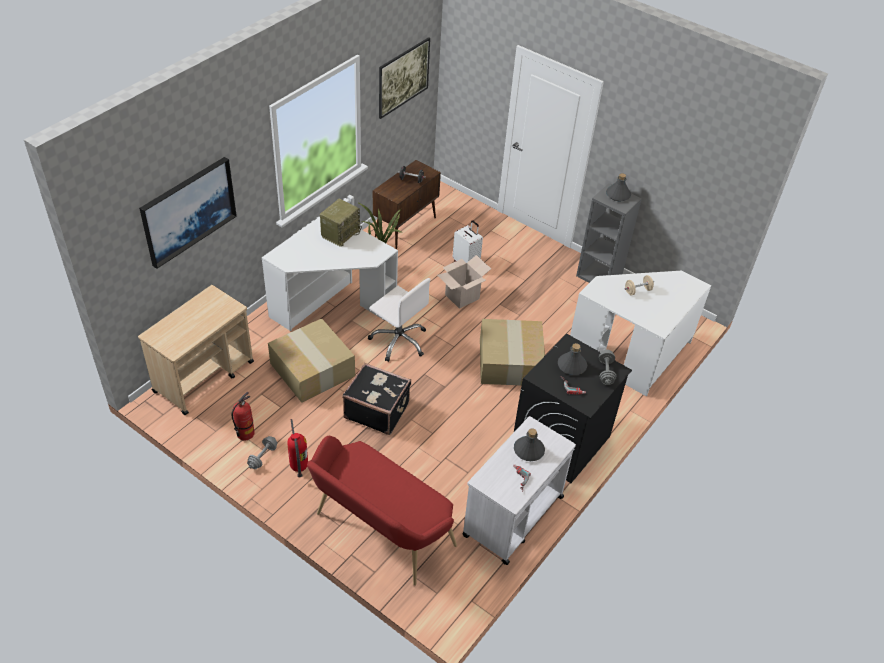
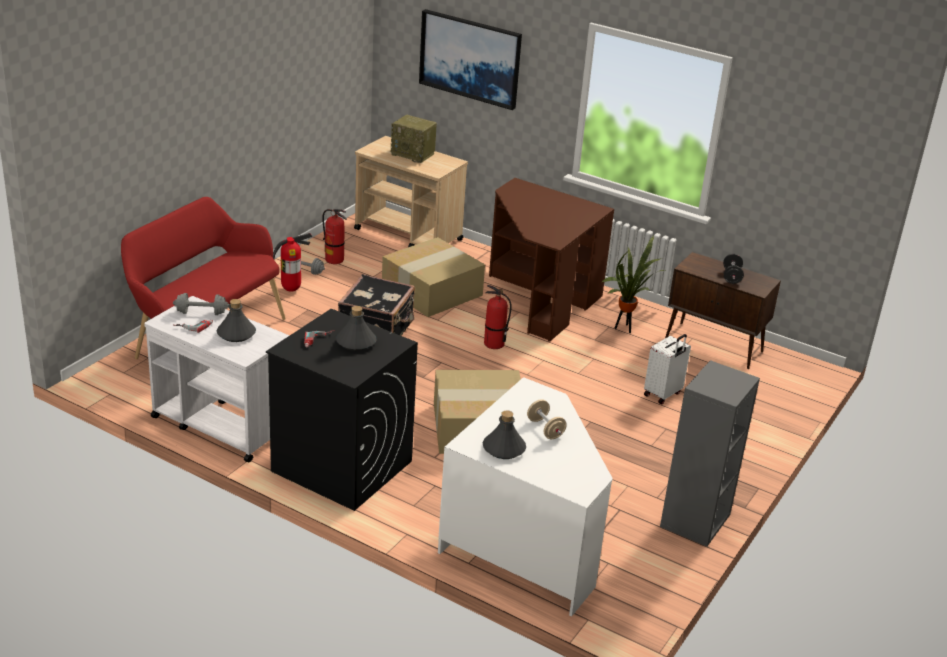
camera: 85 degrees right, 15 degrees down
(332, 306) = (538, 299): white desk -> brown desk
(340, 233) = (575, 216): radio -> radio (413, 154)
(399, 341) = (493, 344): white office chair -> fire extinguisher
(403, 90) = (803, 171): picture -> none
(462, 296) = (592, 390): cardboard box -> none
(605, 372) = (347, 367): grey dumbbell -> grey dumbbell (201, 313)
(618, 195) = (731, 384): grey bottle -> grey bottle (504, 449)

